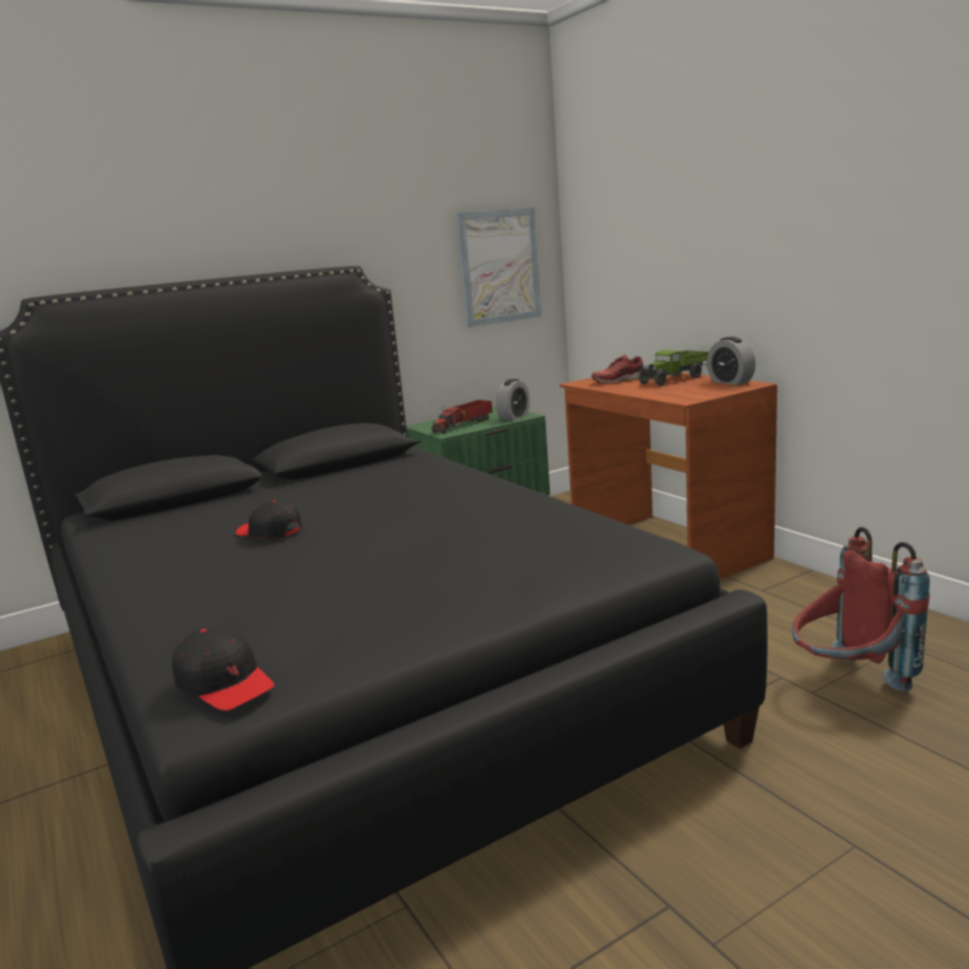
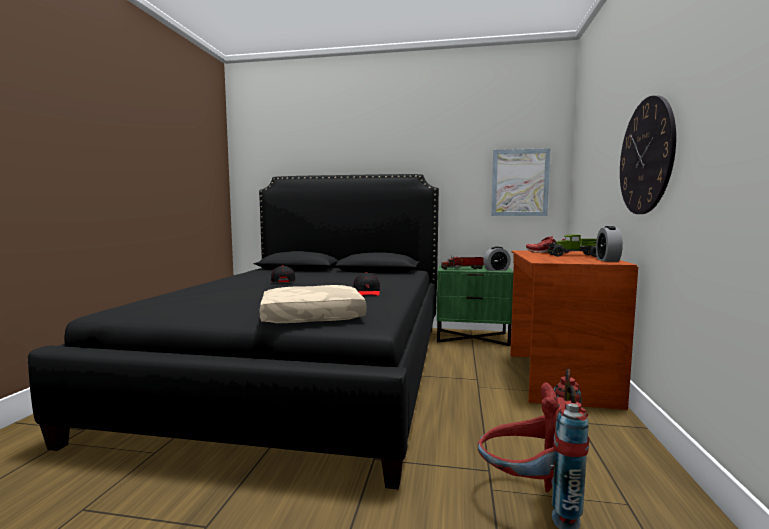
camera: 40 degrees right, 10 degrees down
(224, 683) = (127, 308): black cap -> black cap (367, 292)
(561, 569) = (311, 317): none -> beige pillow
(774, 247) = (646, 156): none -> wall clock

